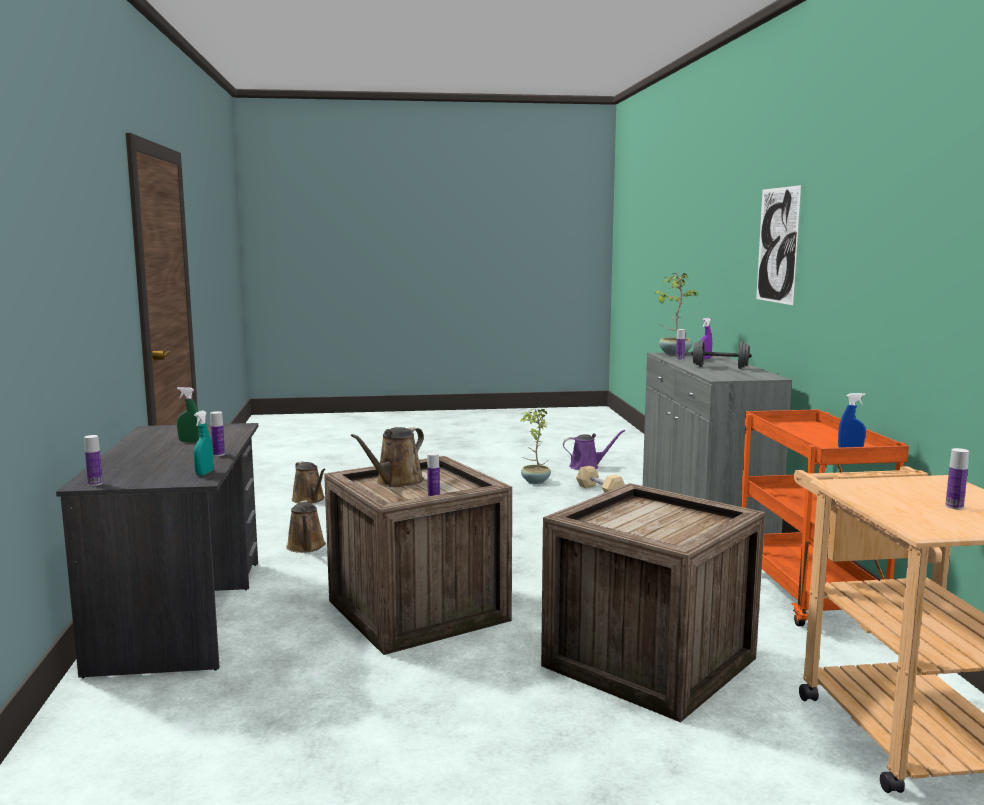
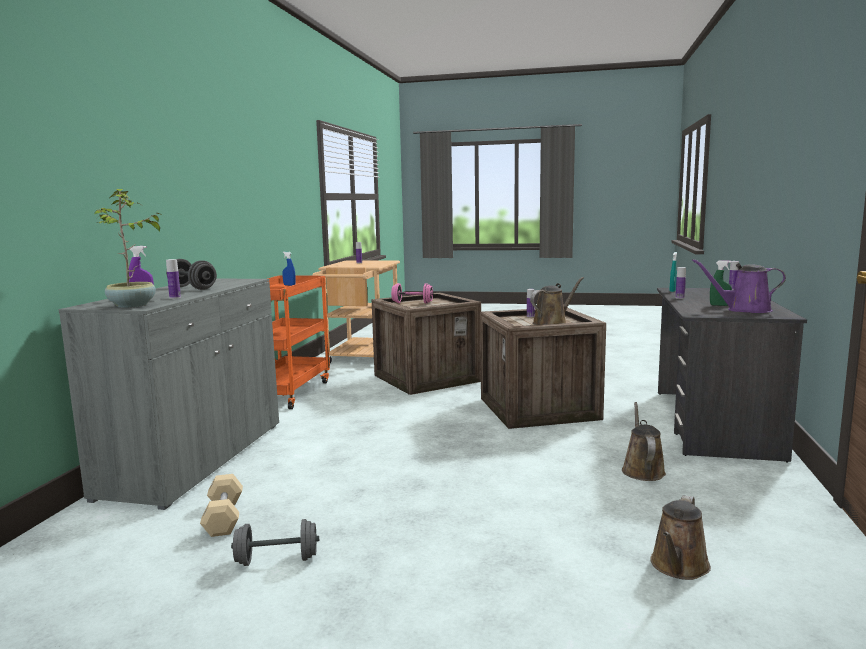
camera: 160 degrees left, 0 degrees up
(309, 500) = (678, 567): brown watering can -> brown watering can turned 135 degrees counterclockwise
(534, 481) = (277, 560): potted plant -> grey dumbbell
(587, 466) = (117, 599): purple watering can -> purple watering can (744, 310)
(686, 524) = (412, 303): none -> pink dumbbell
(777, 245) = (142, 158): picture -> none

